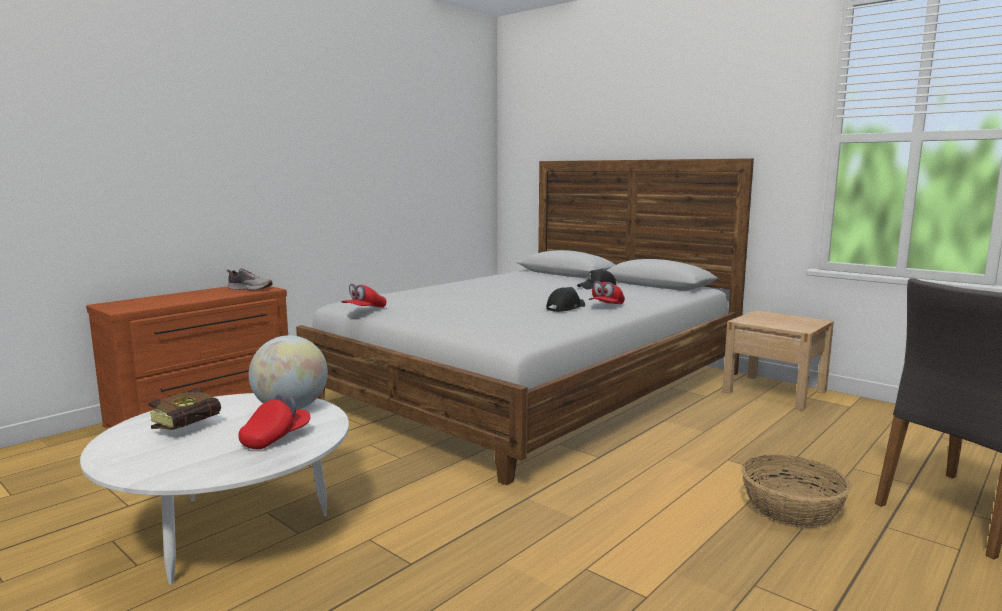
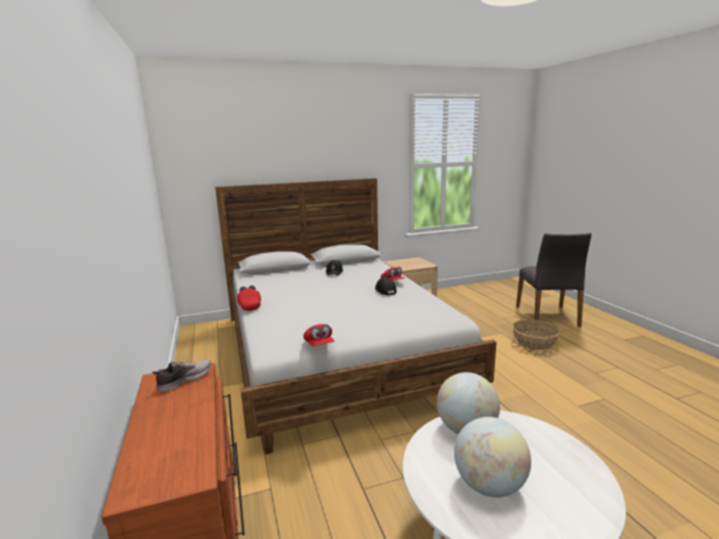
camera: 60 degrees left, 5 degrees up
(193, 426) = (489, 485): book -> globe
(276, 438) = (532, 444): red cap -> red cap (249, 306)

